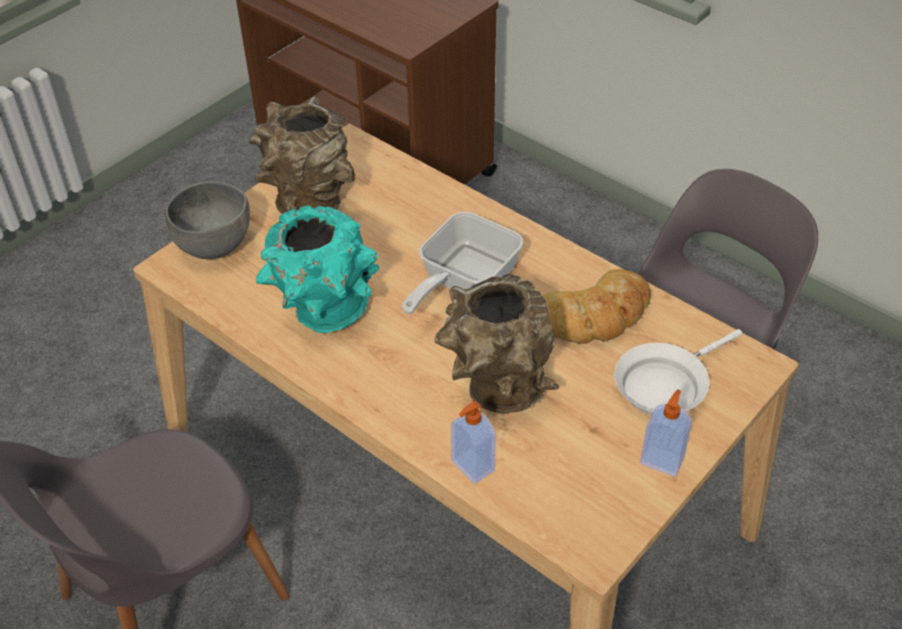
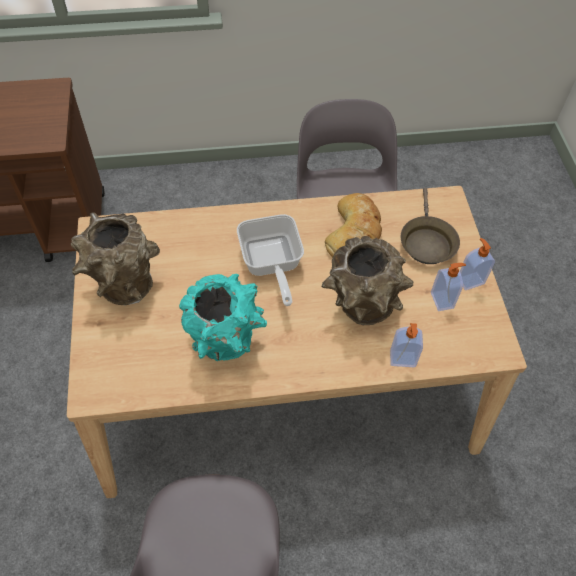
camera: 50 degrees left, 10 degrees up
(215, 246) = (102, 358): grey bowl -> none
(599, 452) = (442, 300): none -> soap dispenser
(665, 385) = (426, 242): white frying pan -> brown frying pan

